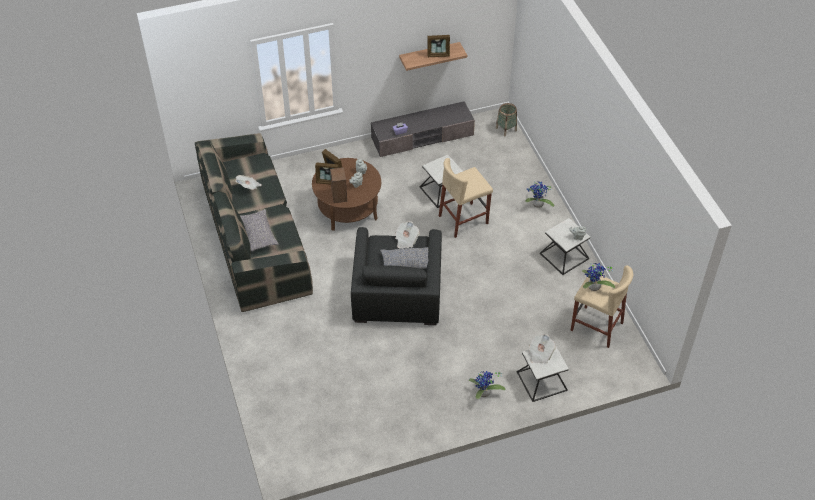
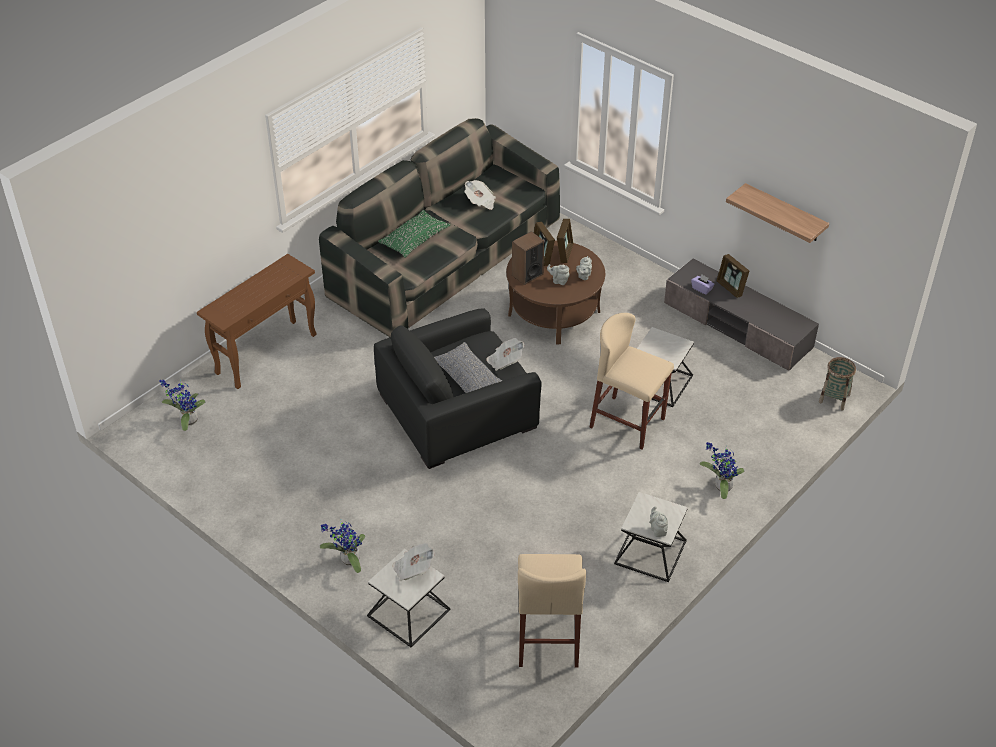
camera: 60 degrees right, 5 degrees down
(259, 234) = (414, 240): grey pillow -> green pillow
(270, 366) = (267, 353): none -> brown console table
(438, 55) = (782, 214): picture frame -> picture frame (730, 288)
(593, 288) = (546, 567): potted plant -> potted plant (187, 420)

